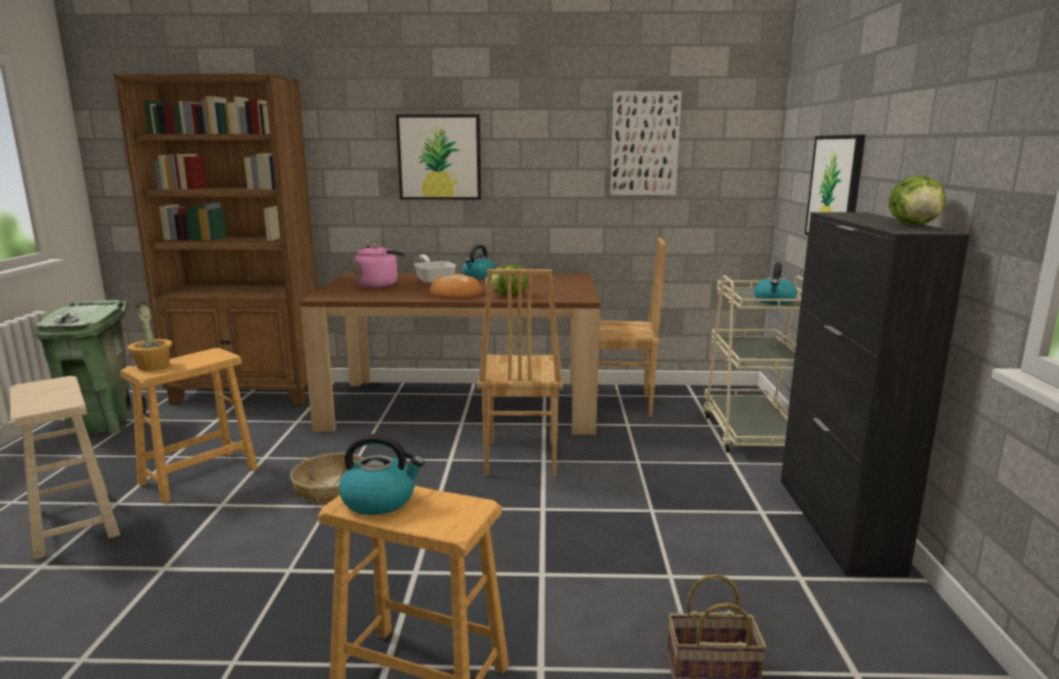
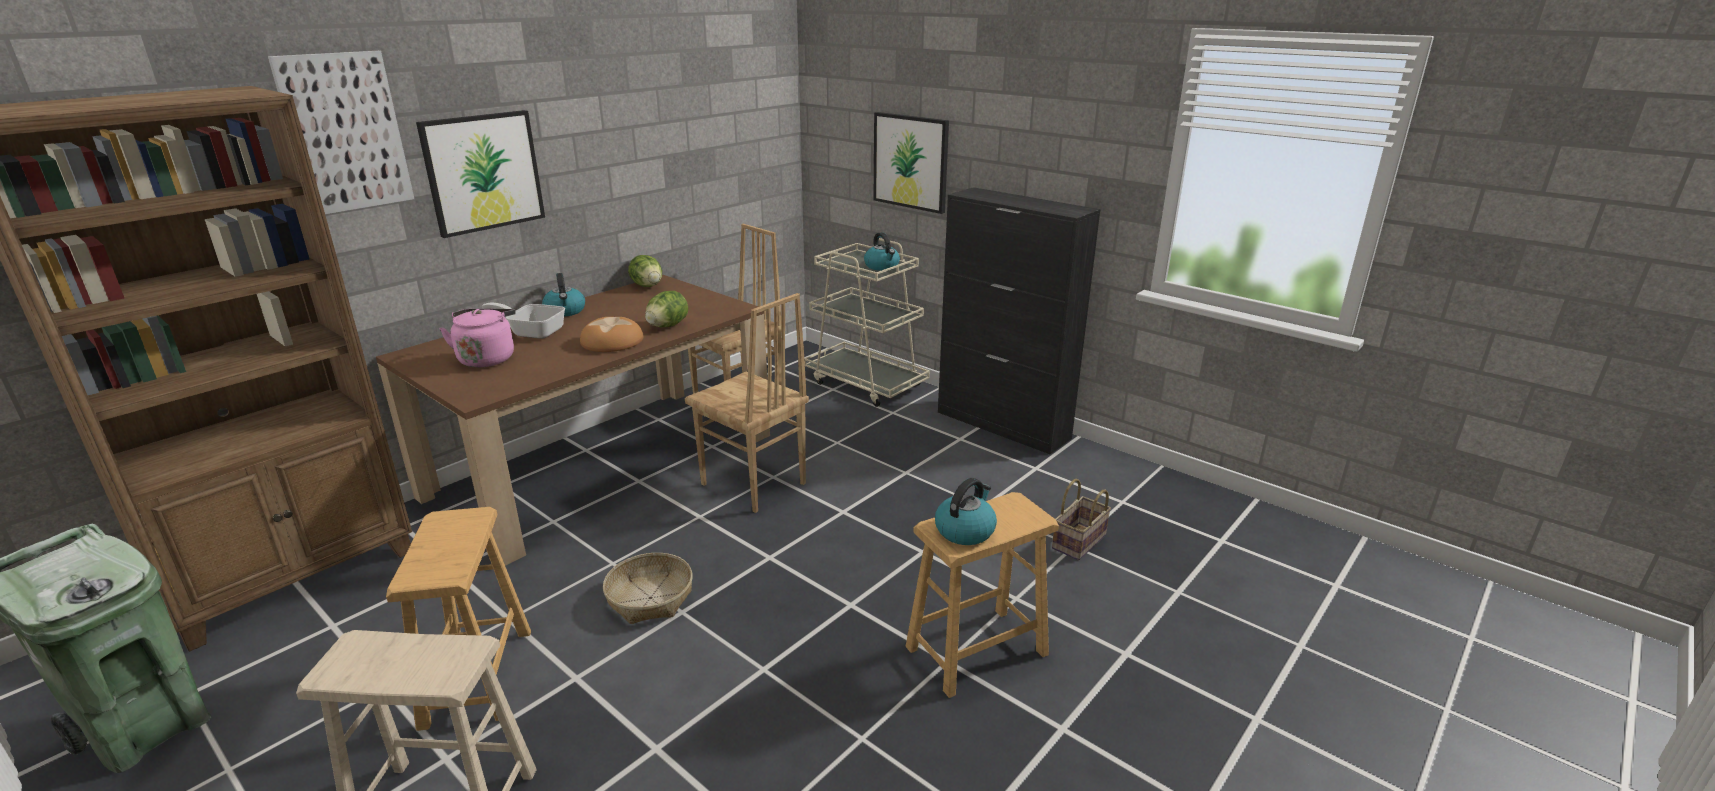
camera: 50 degrees left, 10 degrees up
(153, 365) = (421, 566): potted plant -> none
(644, 144) = (696, 124): picture -> picture (345, 132)
(914, 225) = (1053, 203): lettuce -> lettuce (648, 286)

